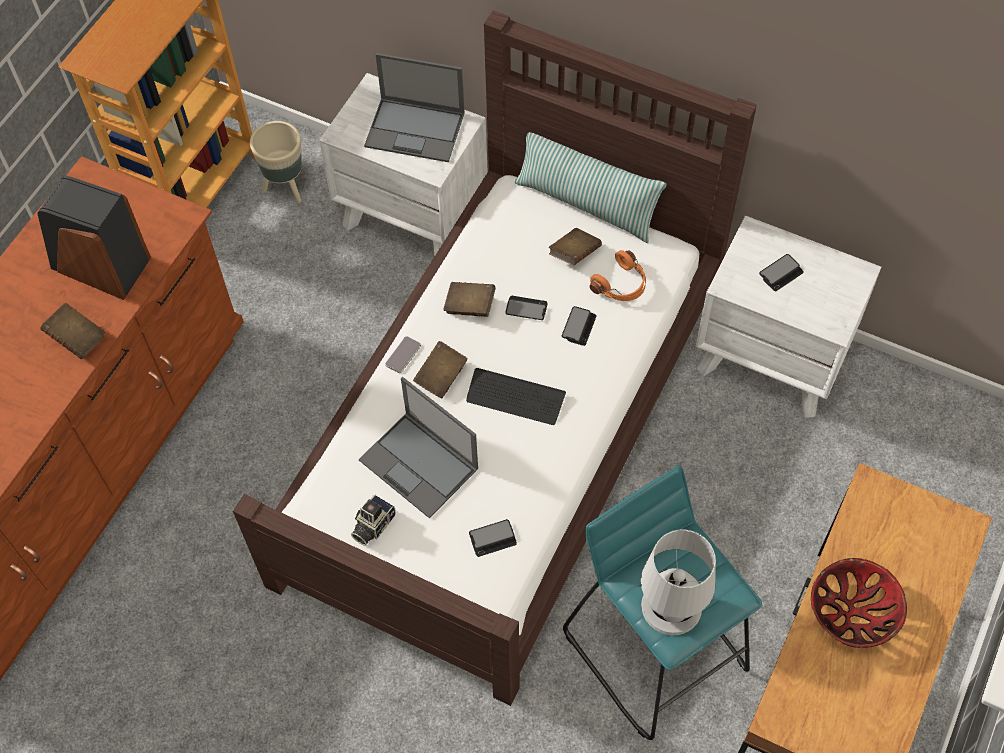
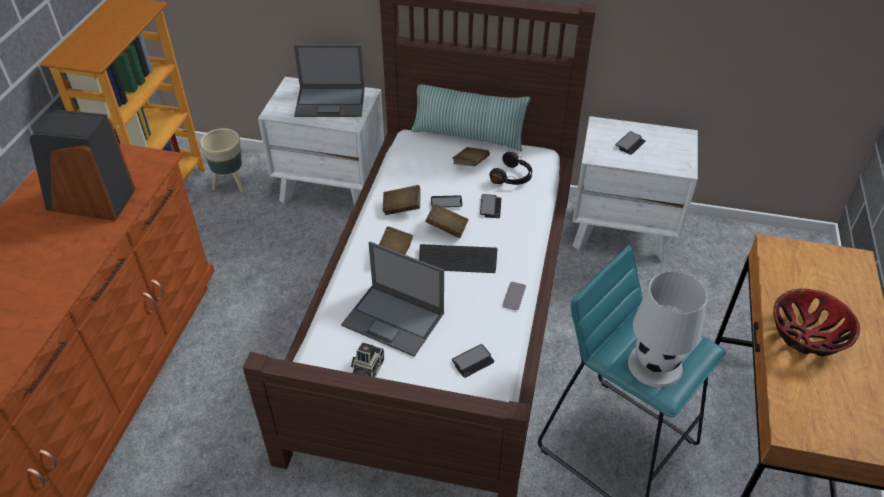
camera: 15 degrees left, 15 degrees down
(77, 338) = (76, 253): brown book -> brown book (446, 228)
(403, 355) = (358, 247): phone -> phone (514, 296)
(621, 285) = (512, 177): orange headphones -> black headphones

